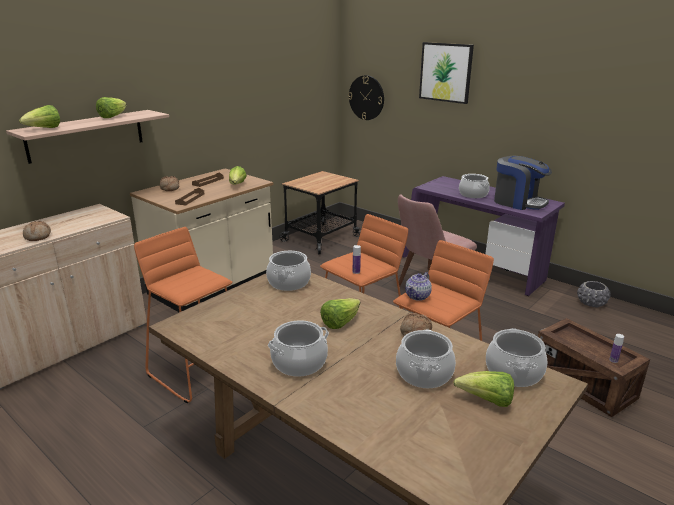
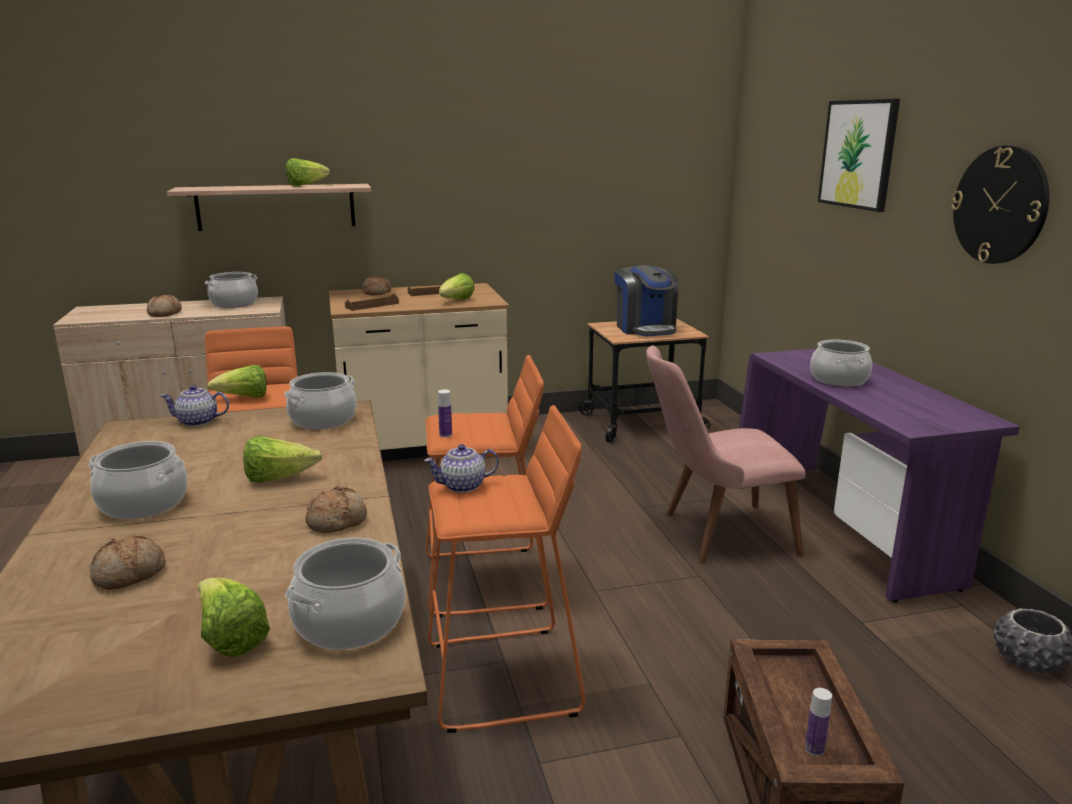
camera: 35 degrees right, 5 degrees down
(44, 129) = (206, 188): lettuce -> lettuce (244, 398)
(215, 307) = (198, 422): none -> teapot
(366, 97) = (759, 203): wall clock -> wall clock (1000, 205)
(380, 398) = (129, 575): none -> bread
(423, 373) = (236, 571): cooking pot -> cooking pot (234, 303)
(518, 202) = (909, 406): coffee machine -> coffee machine (645, 328)

